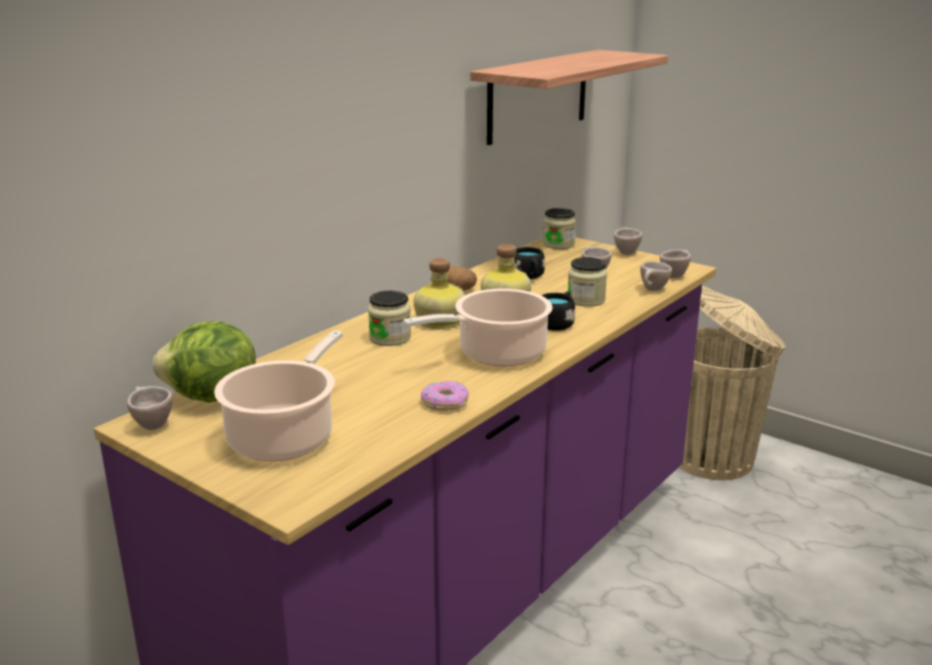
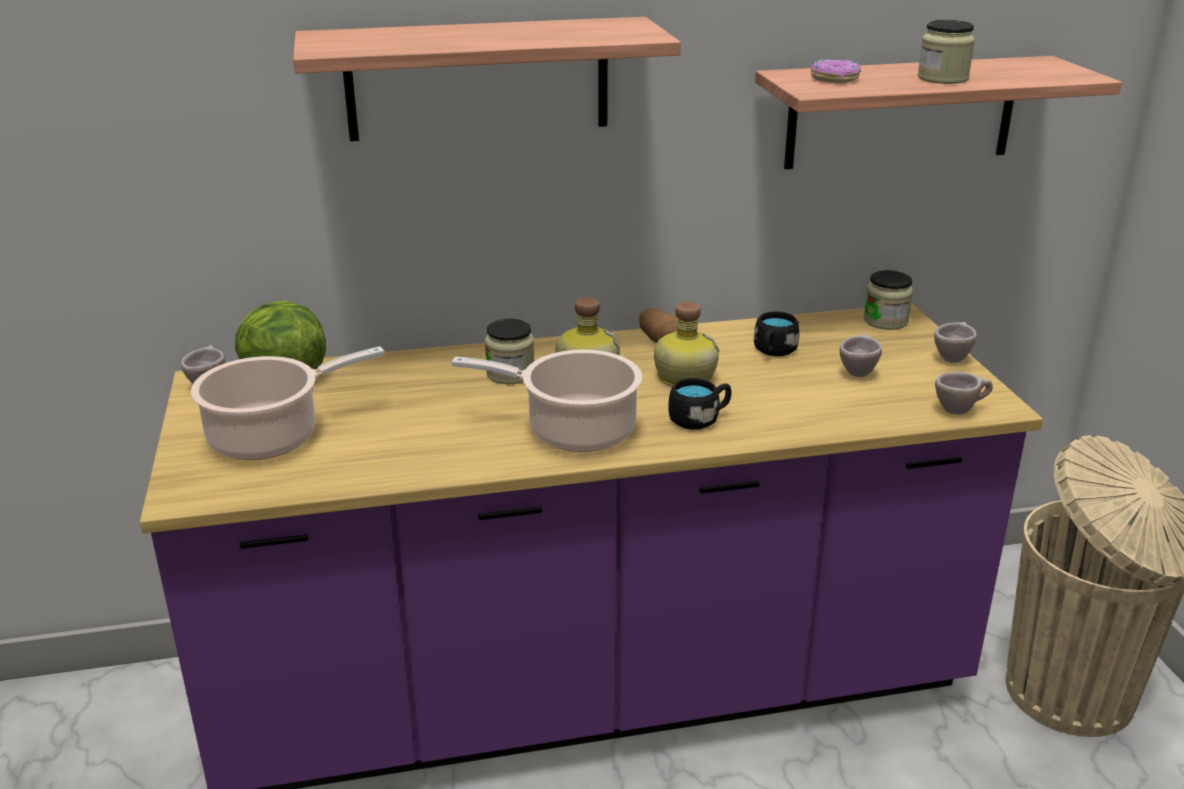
camera: 40 degrees right, 5 degrees up
(313, 92) = (478, 79): none -> shelf
(445, 402) = (439, 461): donut -> donut (834, 79)
(586, 300) = (784, 403): jar -> jar (942, 78)
(652, 290) = (889, 420): beige cup -> none

